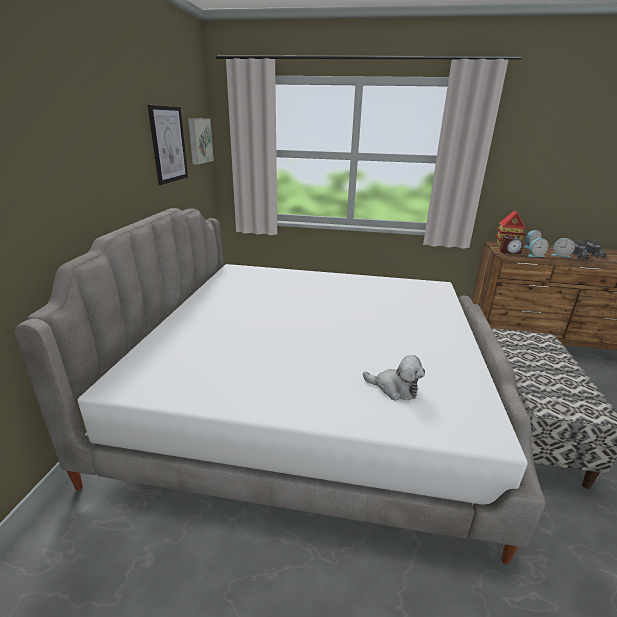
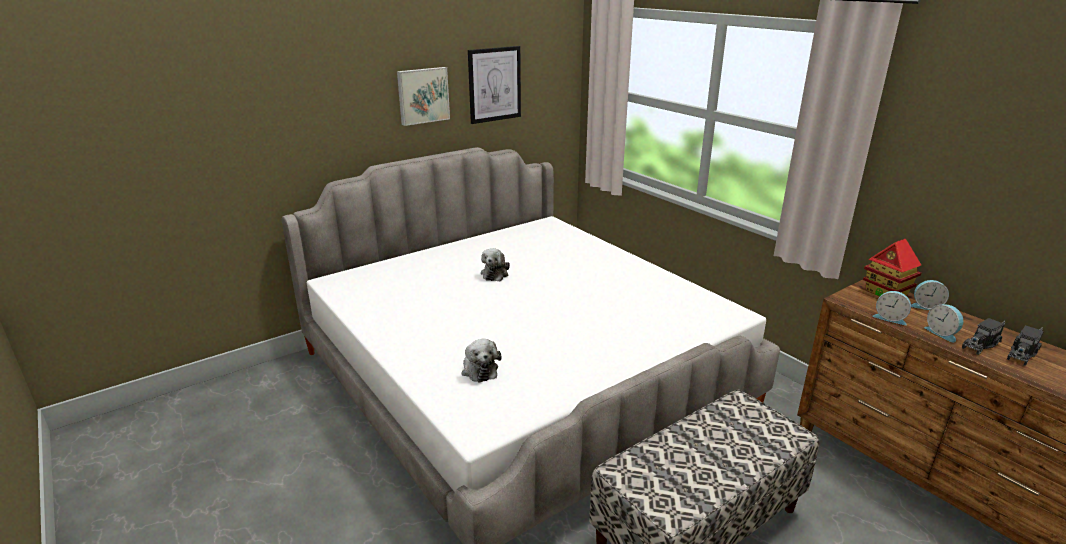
camera: 45 degrees right, 0 degrees up
(199, 140) = (553, 77): picture -> picture (422, 95)
(264, 315) = (495, 273): none -> plush toy
(509, 252) = (859, 301): alarm clock -> none

